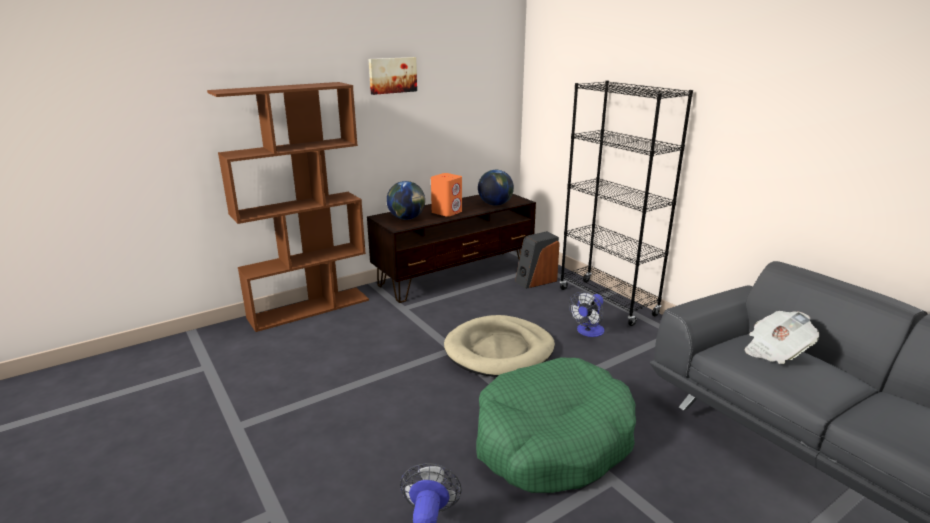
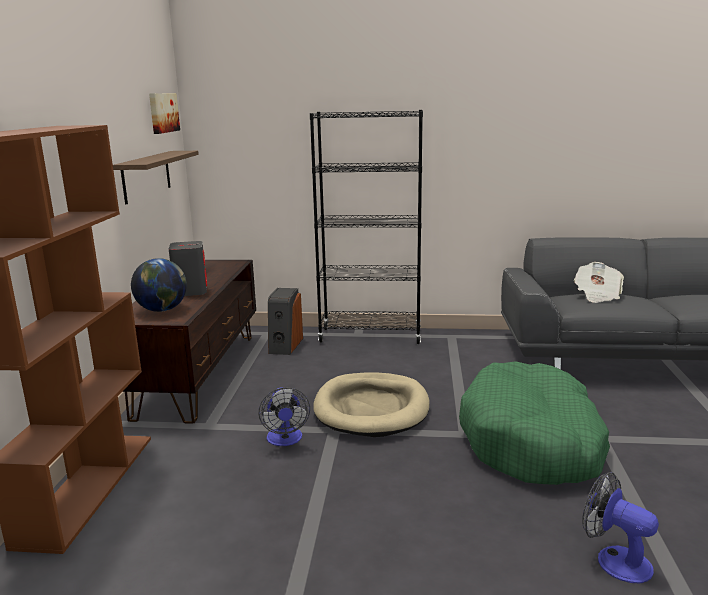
camera: 50 degrees left, 5 degrees down
(392, 75) = (94, 117): picture -> picture (162, 113)
(447, 212) = (190, 291): orange speaker -> grey speaker
(454, 119) = (146, 176): none -> shelf
(495, 204) = (221, 271): globe -> none
(588, 332) = (402, 362): fan -> fan (285, 440)

